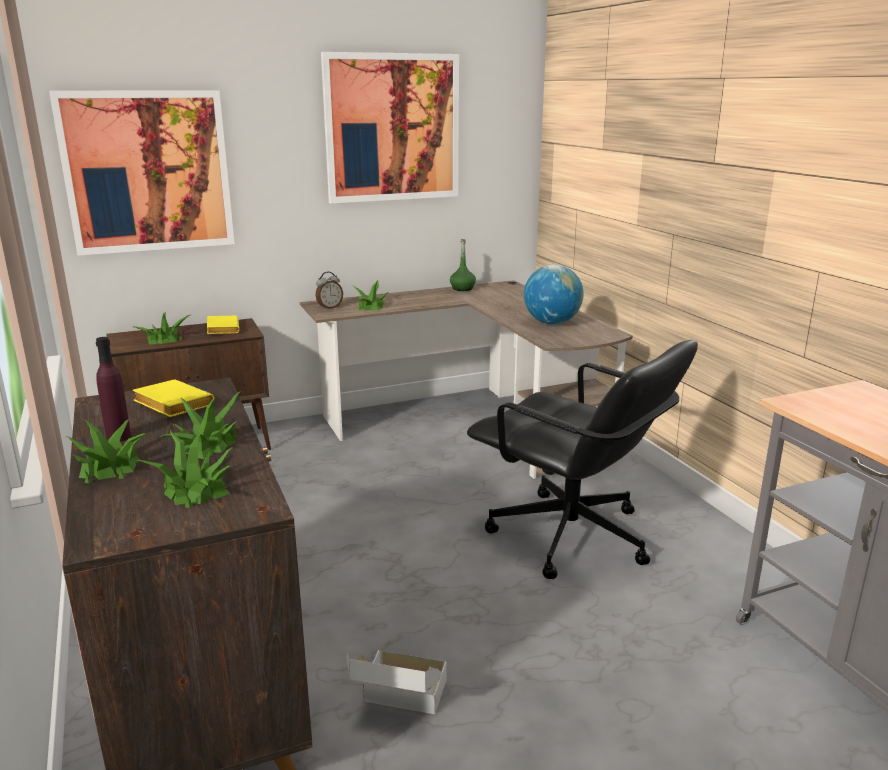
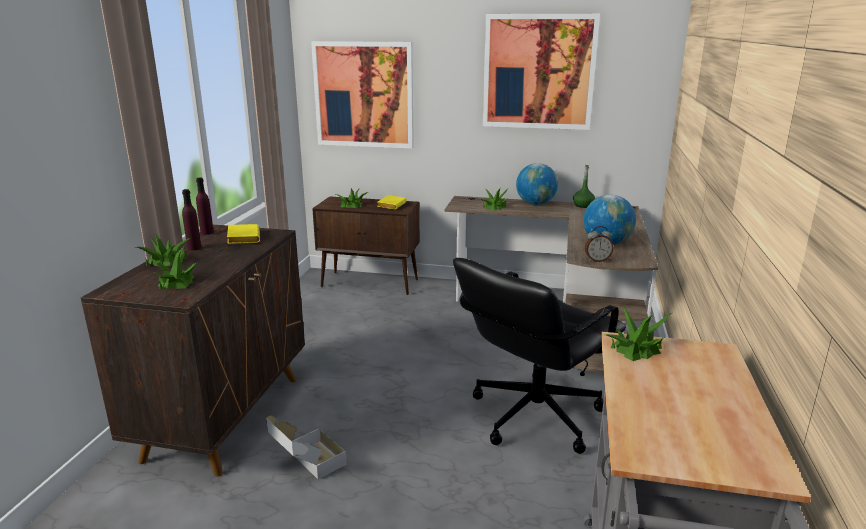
camera: 35 degrees right, 0 degrees up
(92, 411) = (207, 232): none -> purple bottle
(208, 444) = (220, 262): potted plant -> potted plant (637, 349)
(329, 307) = (466, 202): alarm clock -> alarm clock (597, 260)
(411, 295) = (535, 204): none -> globe
(571, 537) = (534, 415): black office chair -> black office chair turned 60 degrees clockwise

